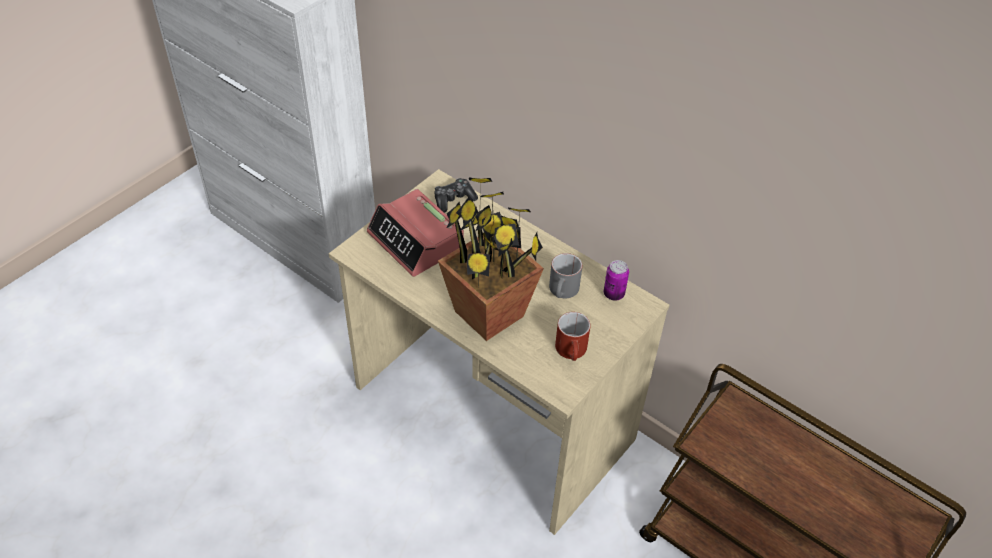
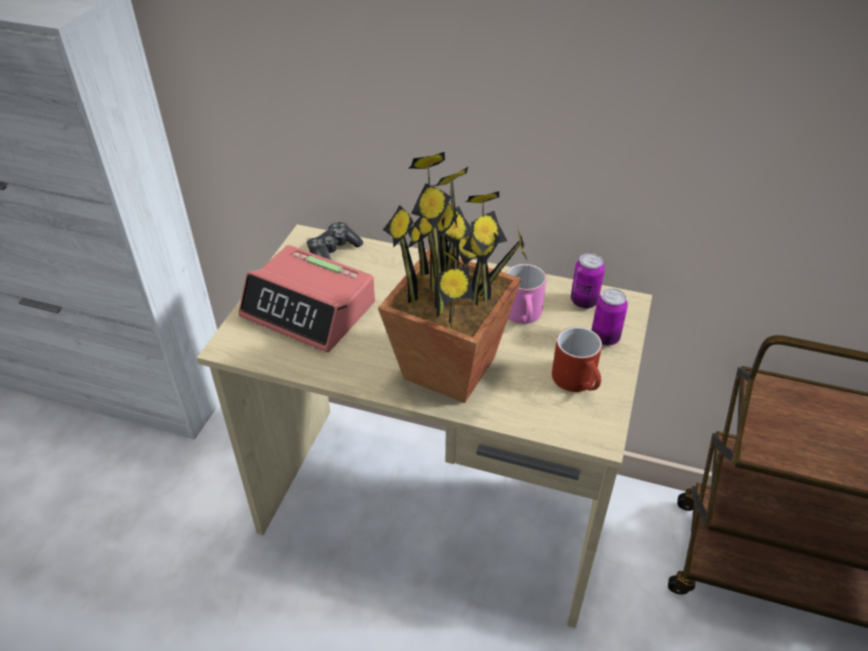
camera: 20 degrees left, 5 degrees down
(563, 292) = (524, 316): grey mug -> pink mug
(611, 326) = (605, 338): none -> can

